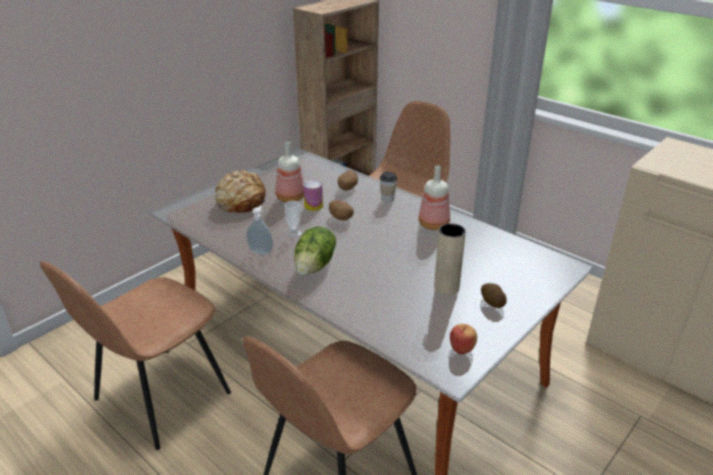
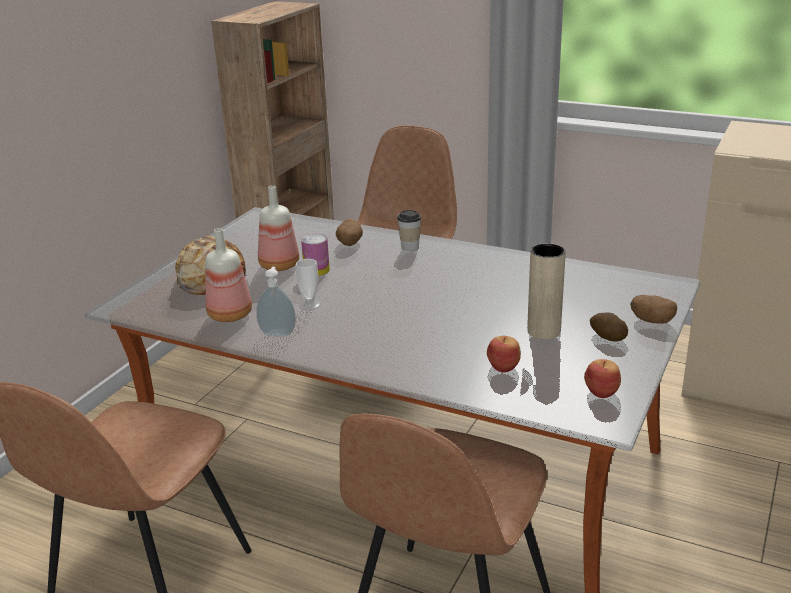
camera: 15 degrees left, 5 degrees down
(315, 266) = (362, 337): lettuce -> none
(340, 218) = (361, 277): potato -> potato (651, 321)
(401, 311) = (504, 366): none -> apple
(434, 224) = (486, 266): bottle -> bottle (231, 314)

